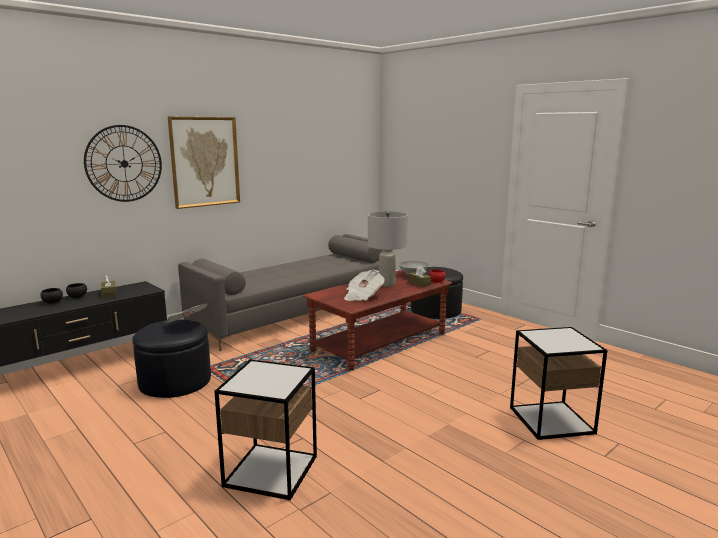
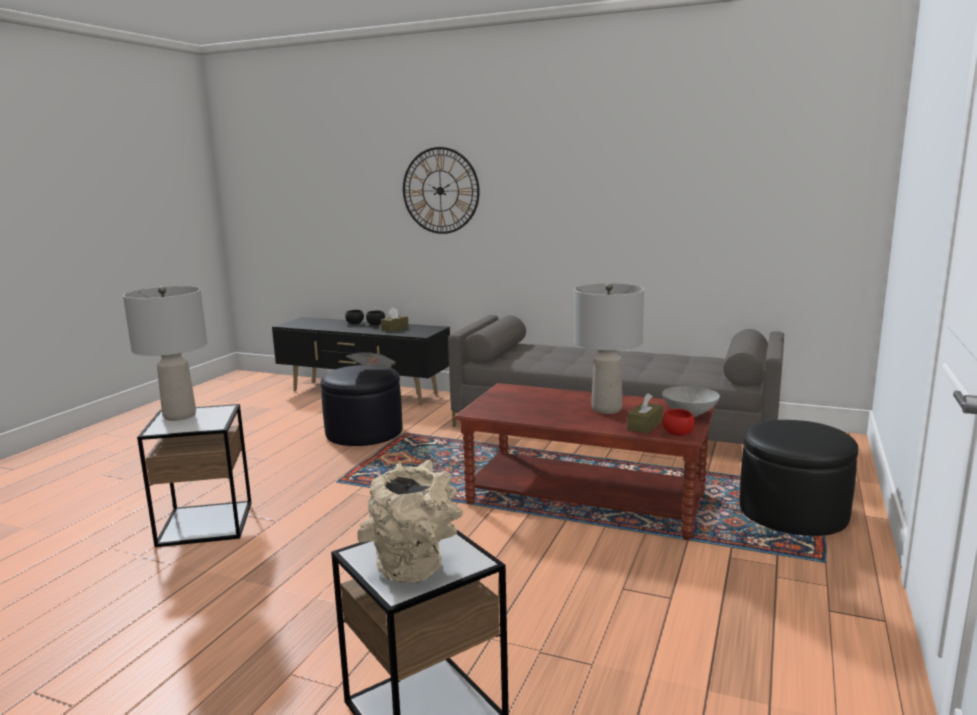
camera: 65 degrees right, 0 degrees up
(205, 161) = (533, 192): picture -> none
(250, 382) = (180, 415): none -> grey table lamp
(363, 296) = (528, 408): newspaper -> none
(572, 341) = (416, 570): none -> beige vase

